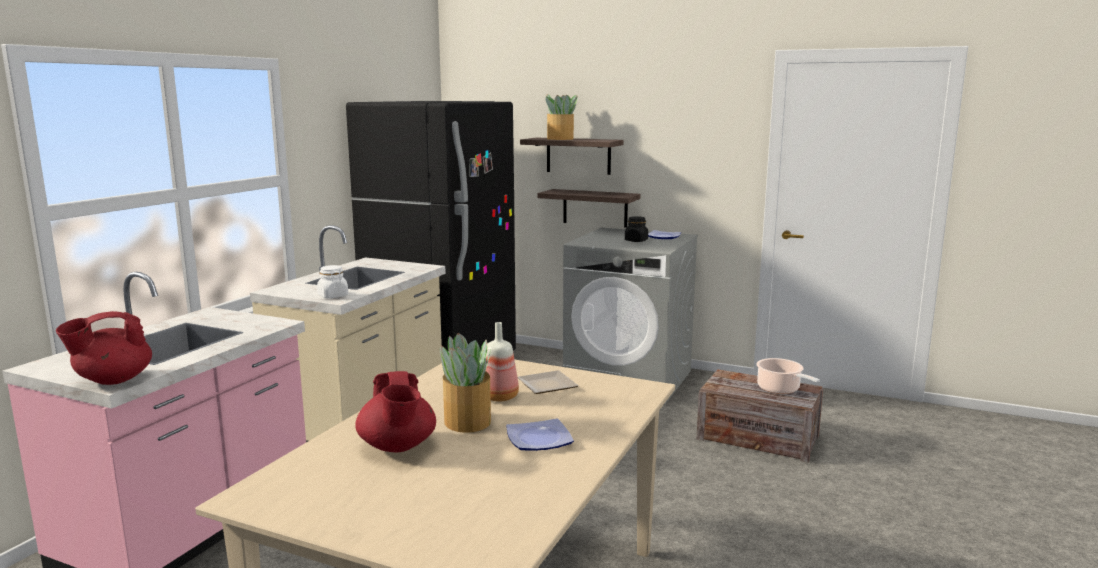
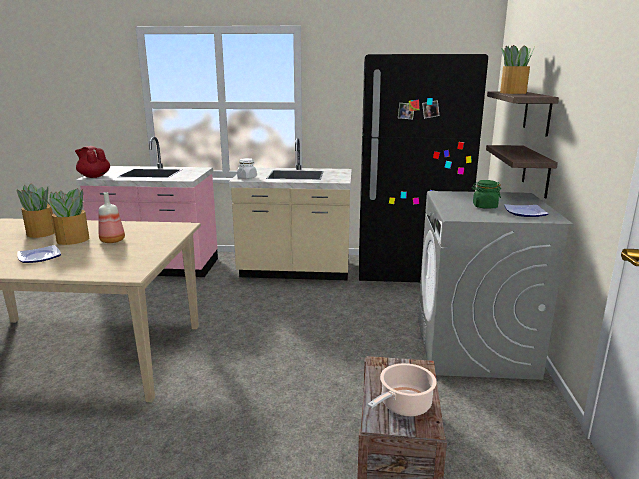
camera: 70 degrees right, 5 degrees up
(397, 447) = (41, 233): red teapot -> potted plant
(548, 384) = (135, 248): plate -> none
(636, 240) = (484, 206): black jar -> green jar

